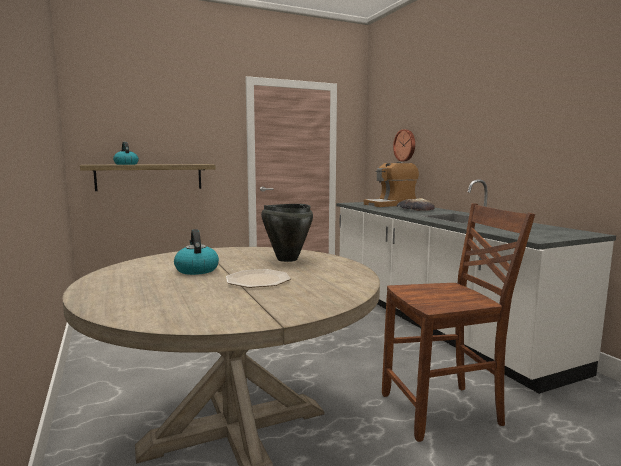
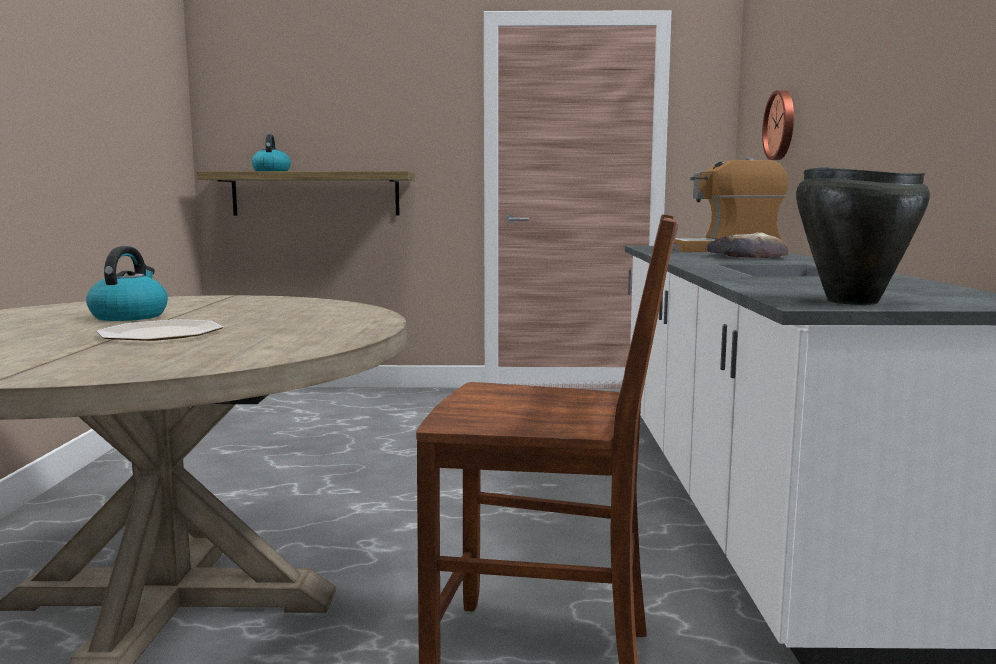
camera: 25 degrees right, 0 degrees up
(286, 259) = (300, 315): black cooking pot -> black cooking pot (851, 301)

